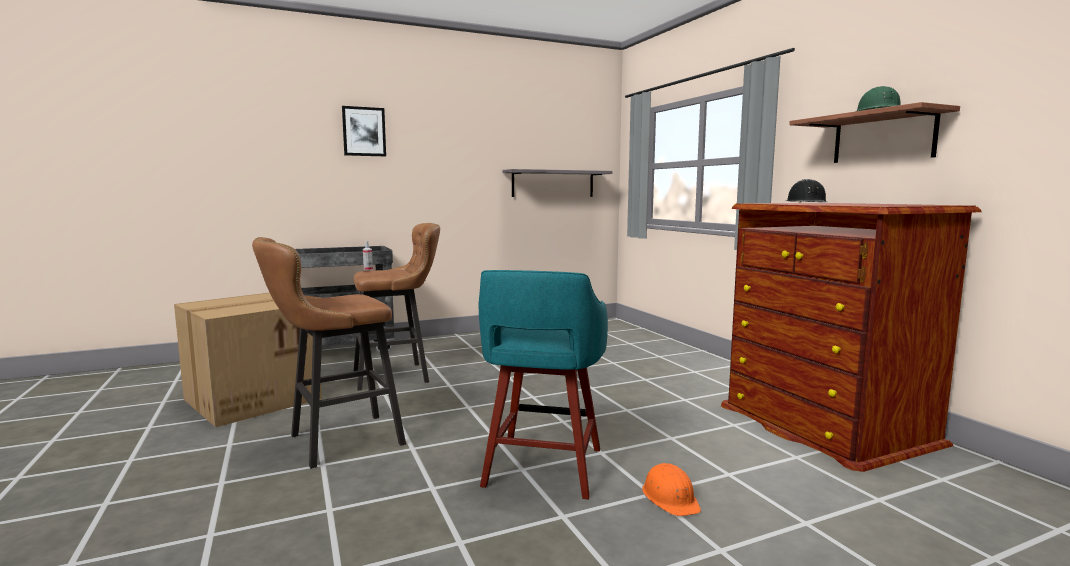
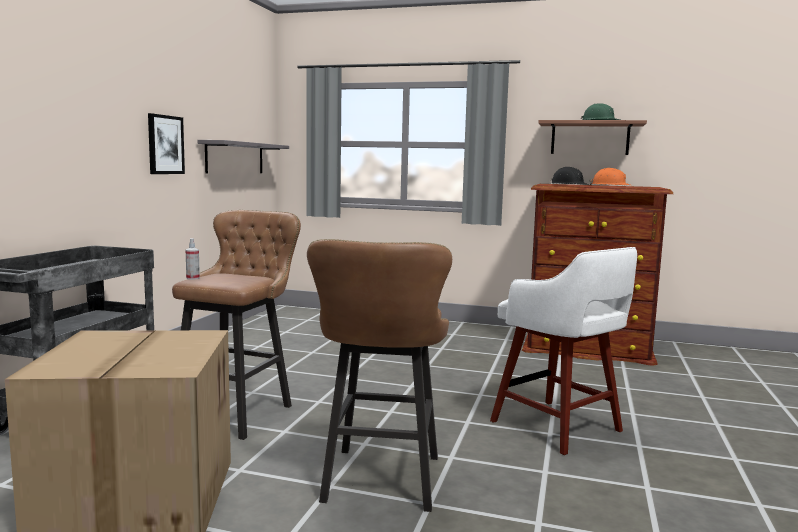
camera: 50 degrees left, 0 degrees up
(364, 131) = (63, 74): picture -> picture (165, 144)
(542, 469) = (558, 427): turquoise stool -> white stool
(670, 498) = (643, 411): orange hard hat -> orange hard hat (610, 185)

